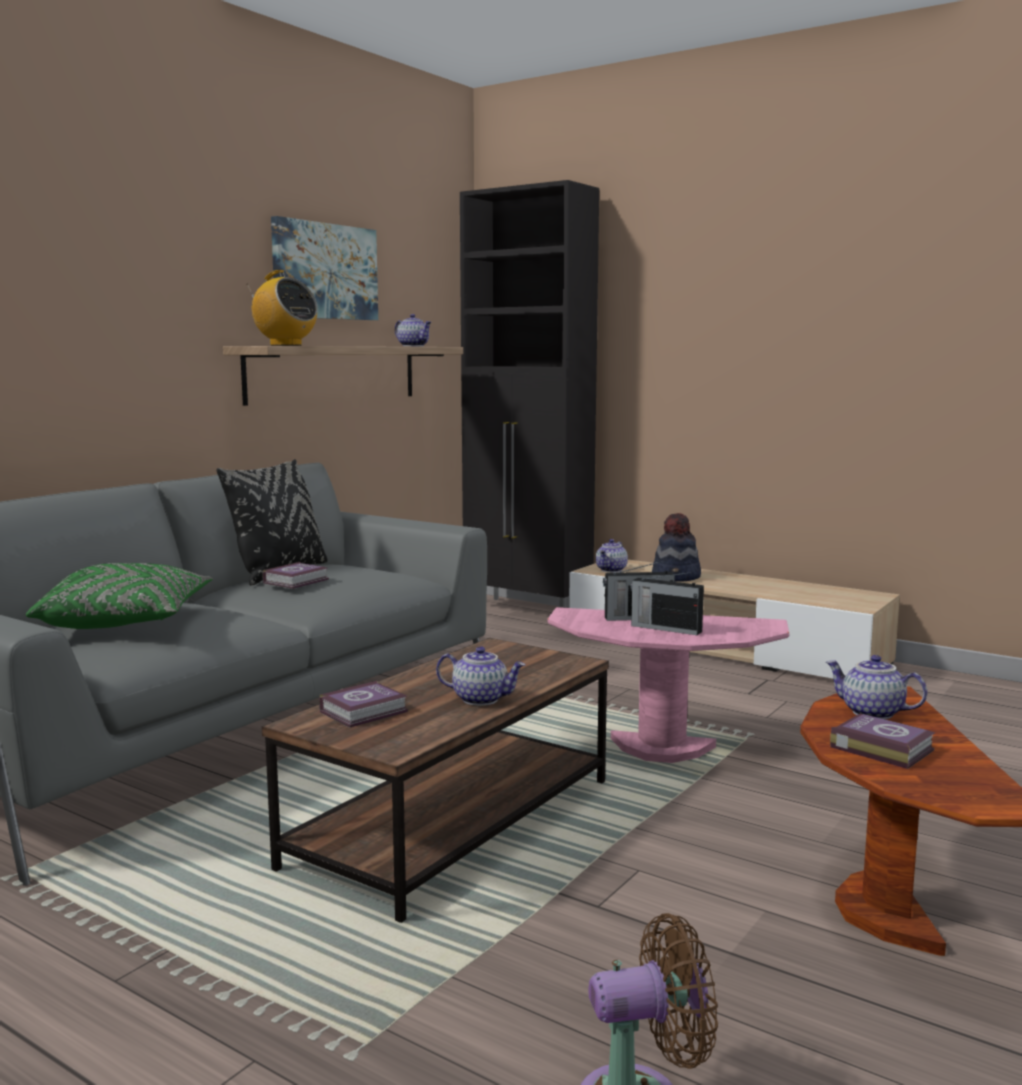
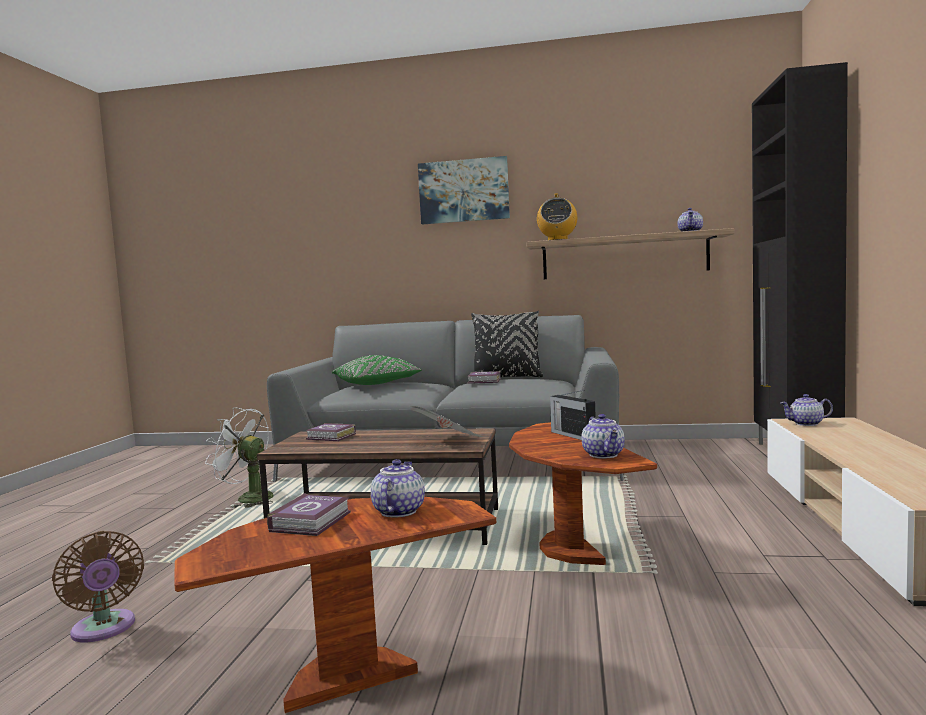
camera: 65 degrees right, 5 degrees down
(99, 922) = (248, 498): none -> white fan
(324, 271) = (617, 188): picture -> picture (464, 191)
(481, 699) = (370, 446): teapot -> teapot (604, 455)
(528, 664) = (448, 441): none -> newspaper
(661, 749) = (571, 549): pink side table -> brown side table
(665, 628) = (555, 443): radio -> none
(676, 577) = (840, 439): hat -> none

